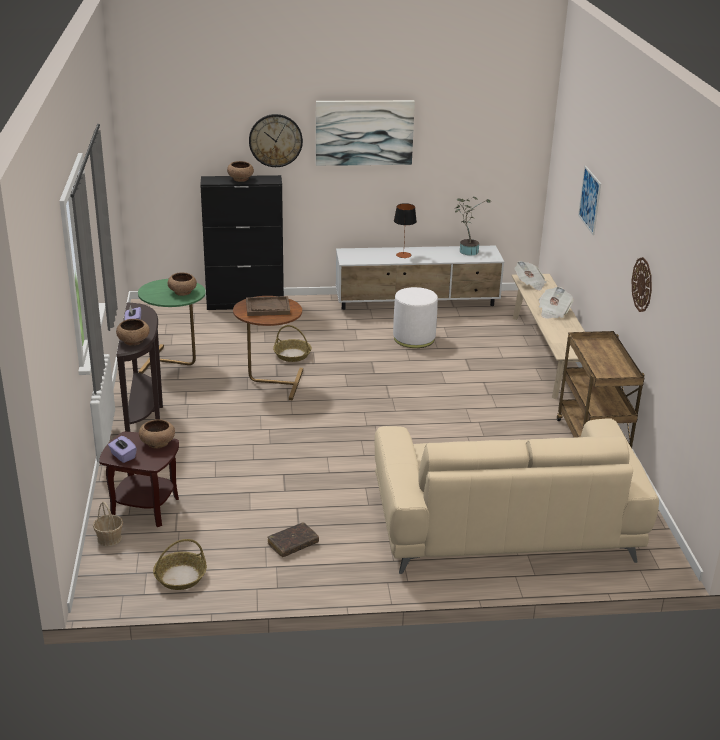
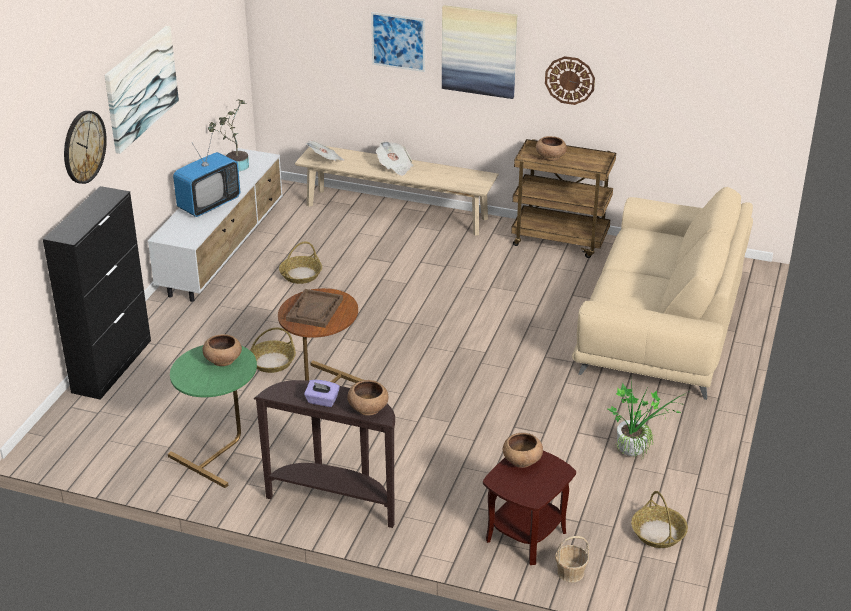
camera: 65 degrees left, 5 degrees up
(123, 456) = (536, 489): purple tissue box -> none
(241, 179) = (86, 214): brown bowl -> brown bowl (550, 157)
(293, 544) = (636, 449): brown book -> potted plant
(403, 255) = (209, 204): table lamp -> television
(414, 338) = (301, 275): white ottoman -> basket
(614, 229) = (479, 51): none -> picture

